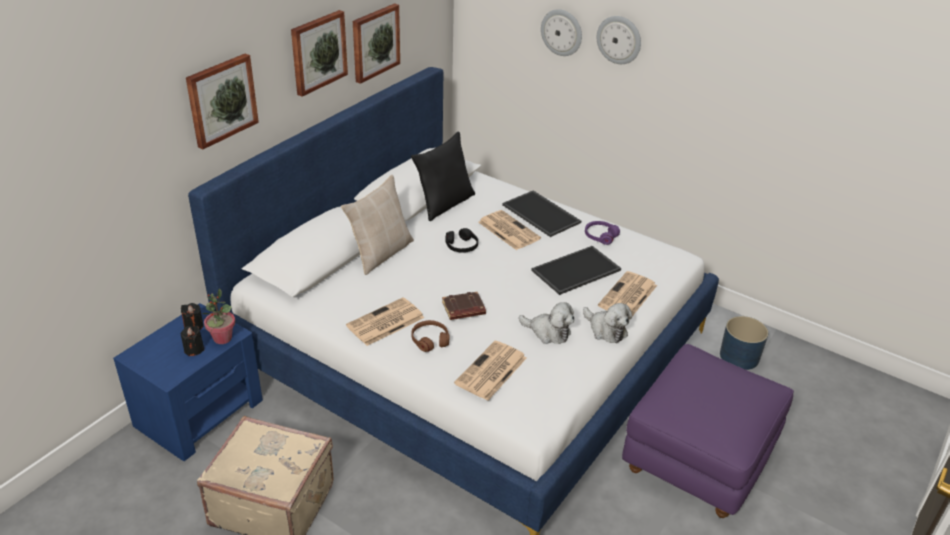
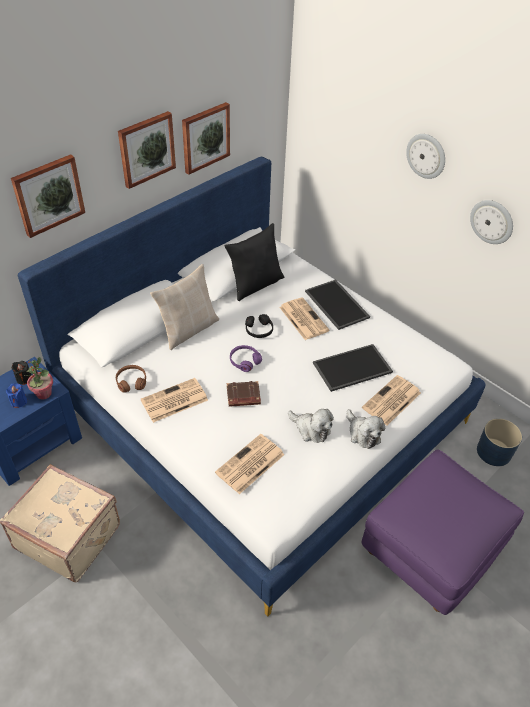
camera: 10 degrees right, 10 degrees up
(194, 349) = (19, 401): black candle -> blue candle
(430, 340) = (207, 424): brown headphones -> brown headphones (131, 381)
(562, 32) = (377, 140): wall clock -> wall clock (492, 221)
(600, 236) = (383, 334): purple headphones -> purple headphones (244, 361)

